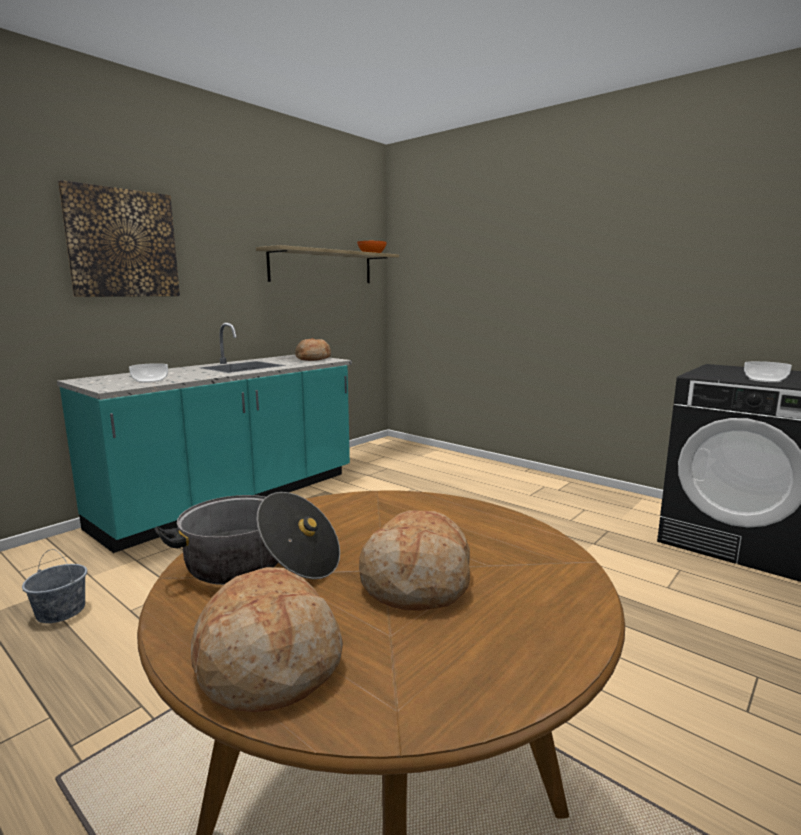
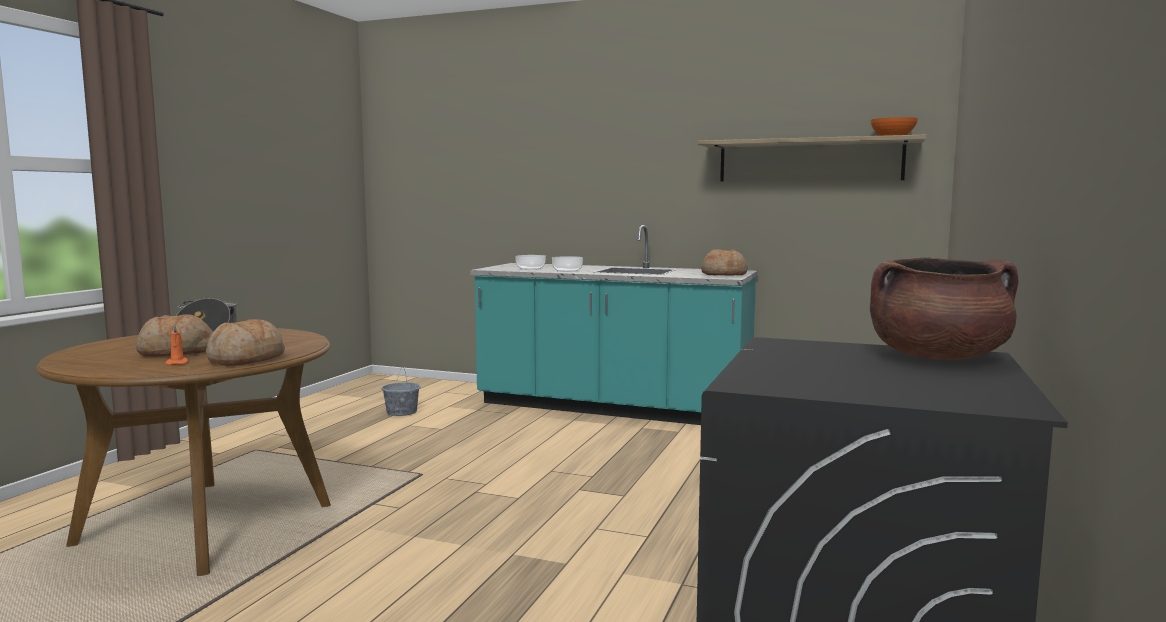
camera: 70 degrees right, 5 degrees down
(122, 243) = (571, 152): picture -> none
(267, 662) = (113, 344): bread -> bread (246, 359)
(517, 573) = (177, 363): none -> orange candle
(727, 368) = (938, 357): none -> brown cooking pot
(765, 380) = (787, 365): bowl -> bowl (567, 270)

